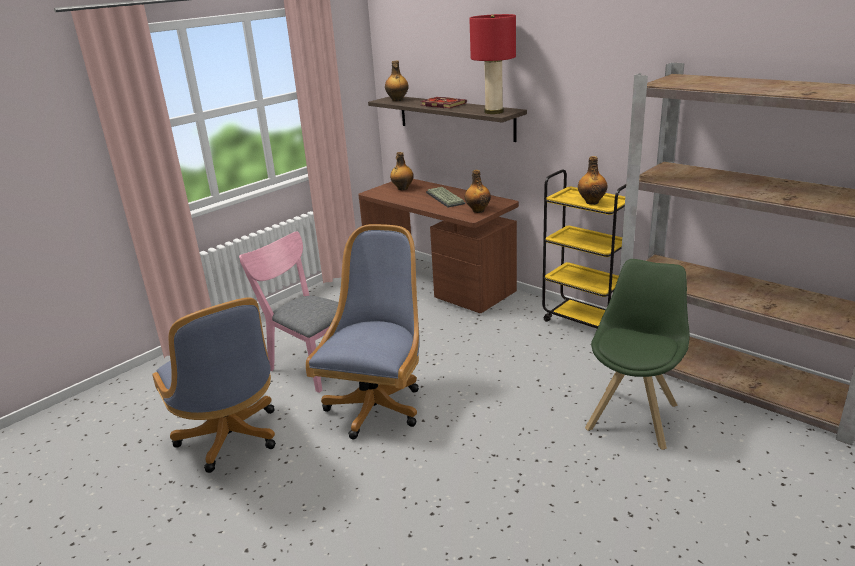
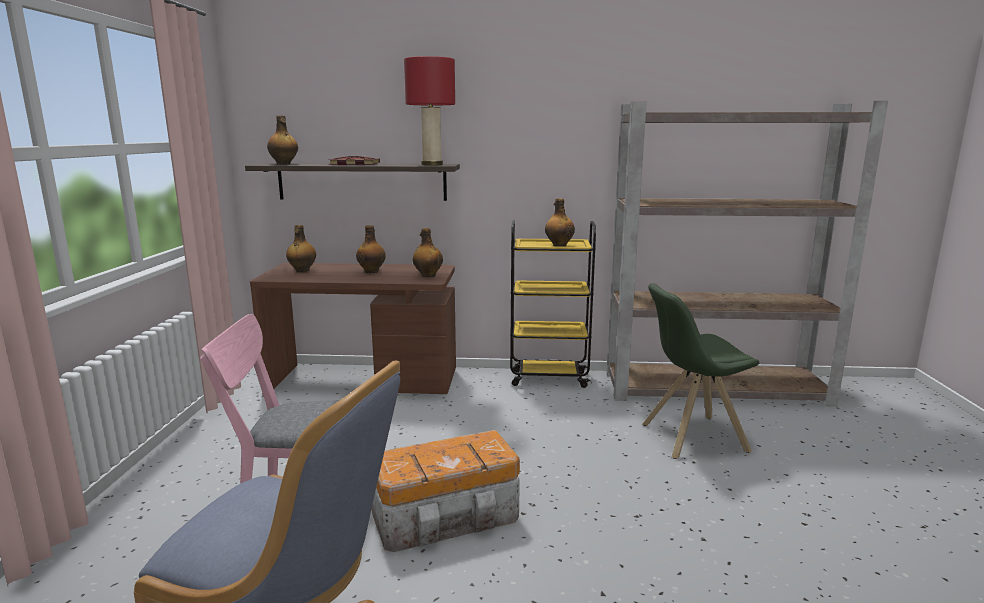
camera: 40 degrees left, 10 degrees down
(378, 403) = (447, 516): blue office chair -> storage box
(446, 198) = (372, 271): keyboard -> bottle
(633, 416) = (692, 437): green chair -> green chair turned 90 degrees counterclockwise

